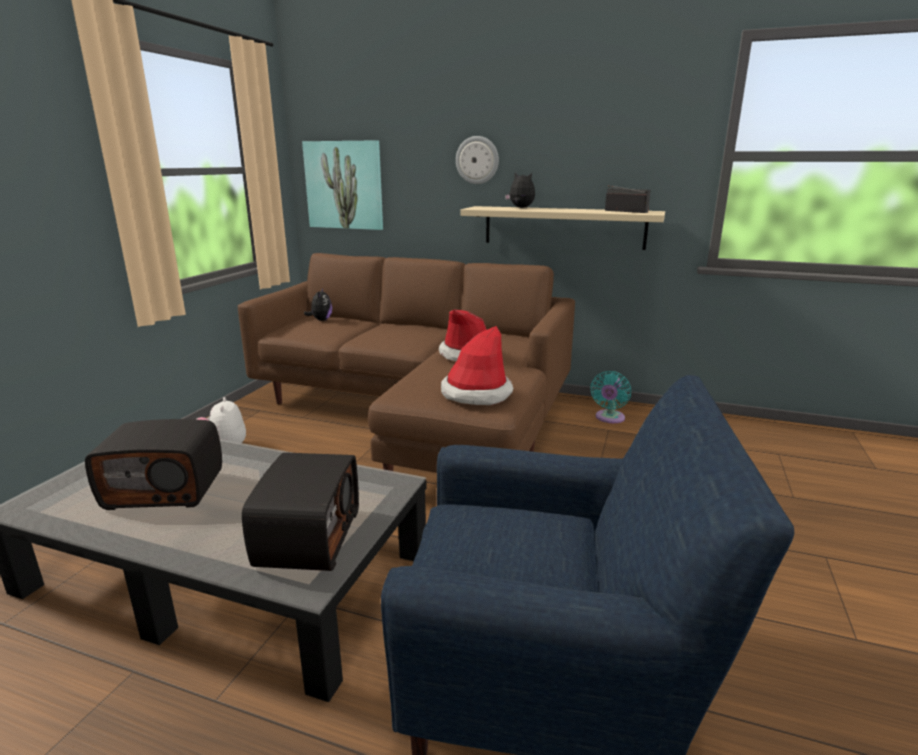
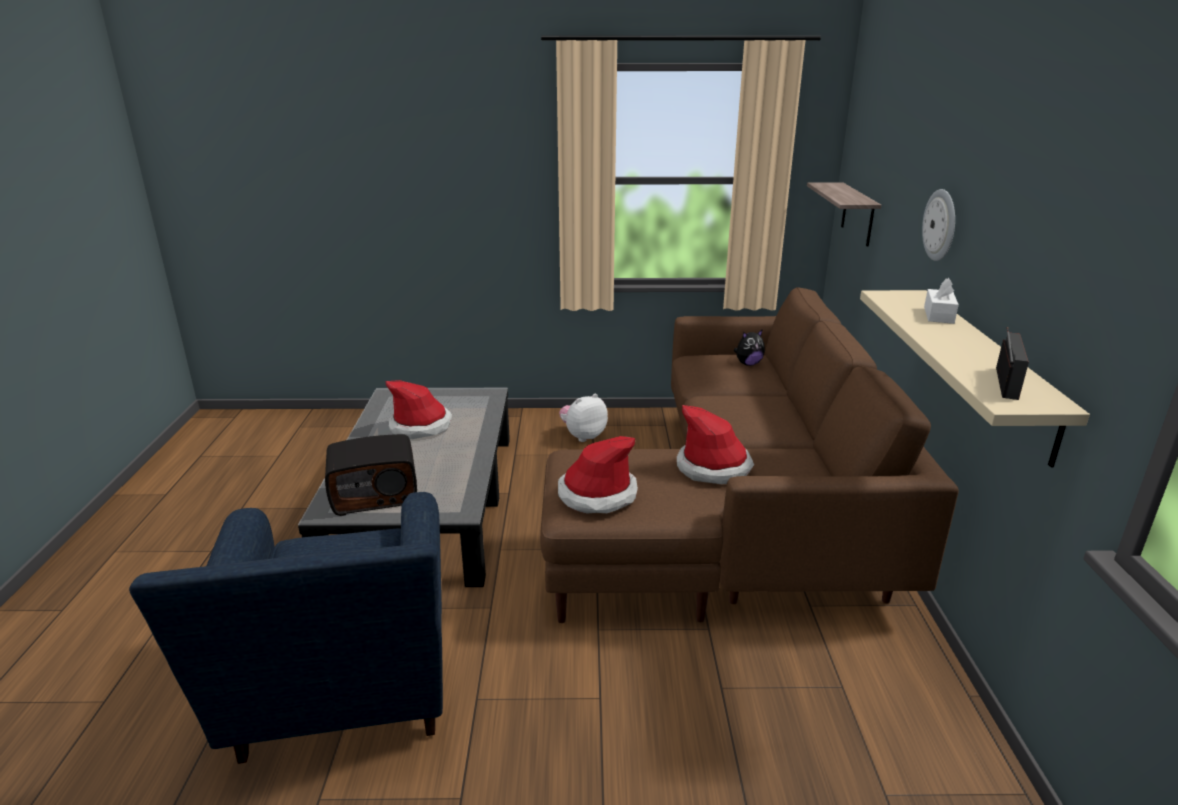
camera: 70 degrees right, 5 degrees up
(166, 489) = (421, 426): radio -> hat
(344, 185) = (858, 214): picture -> shelf
(520, 208) = (938, 315): plush toy -> white tissue box
(609, 418) = (885, 684): turquoise fan -> none

